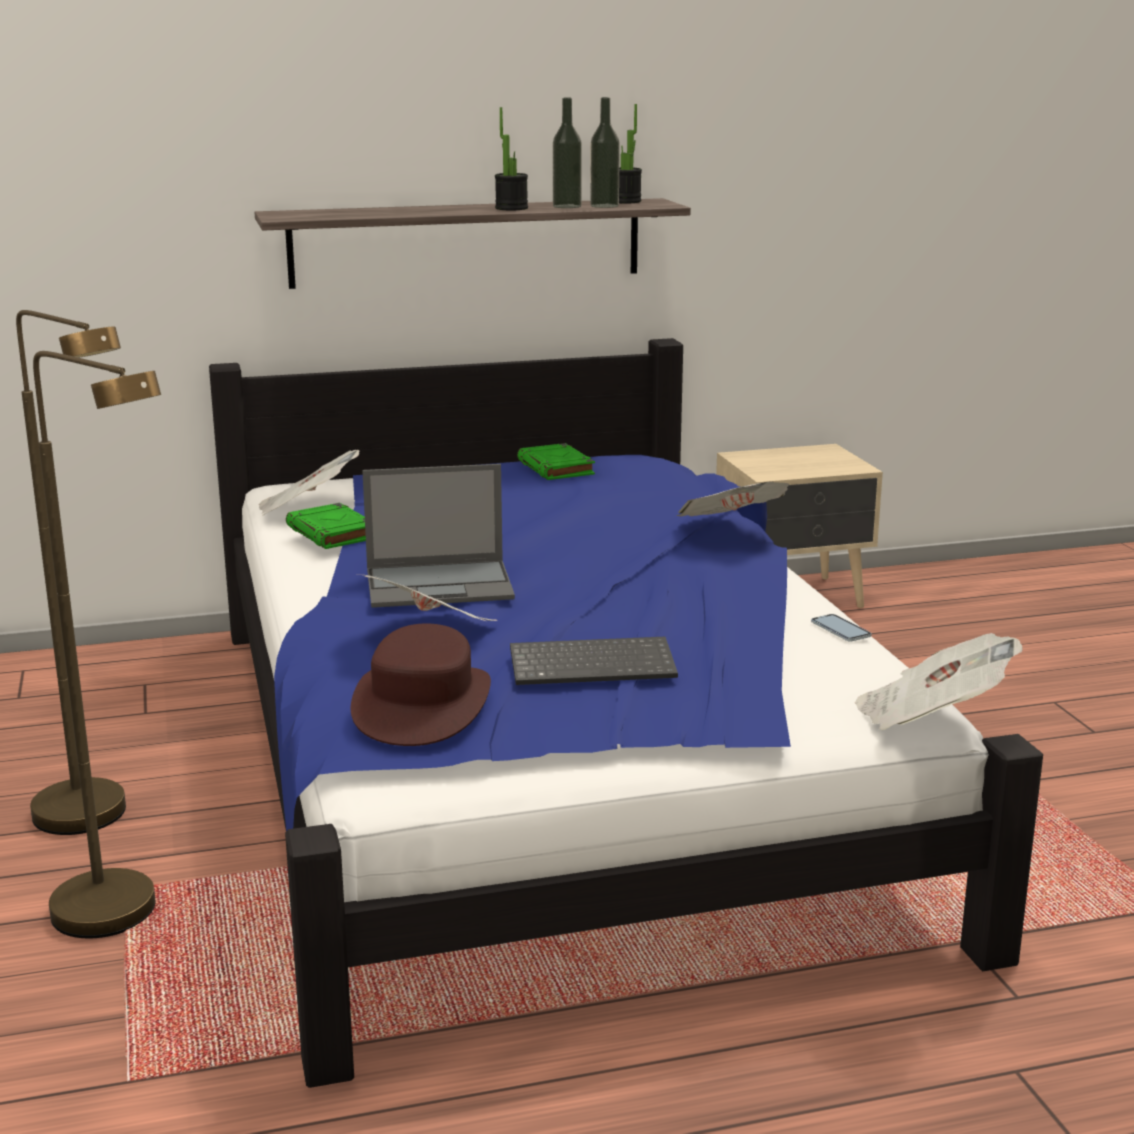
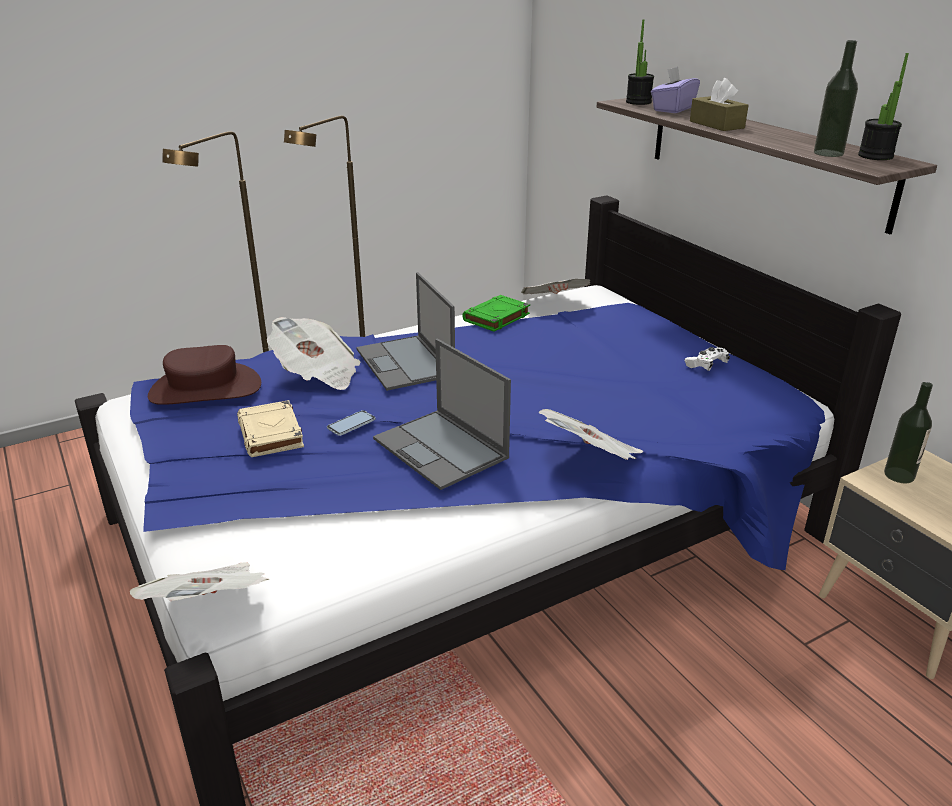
camera: 75 degrees right, 10 degrees up
(354, 212) = (672, 109): none -> purple tissue box
(451, 211) = (716, 124): none -> brown tissue box
(511, 208) = (760, 134): potted plant -> potted plant (638, 102)
(556, 468) = (706, 365): green book -> white game controller
(567, 206) = (803, 145): bottle -> bottle (899, 475)
(594, 664) = (271, 434): keyboard -> beige book
(681, 583) = (442, 449): none -> laptop
(840, 629) = (401, 546): phone -> phone (351, 424)

